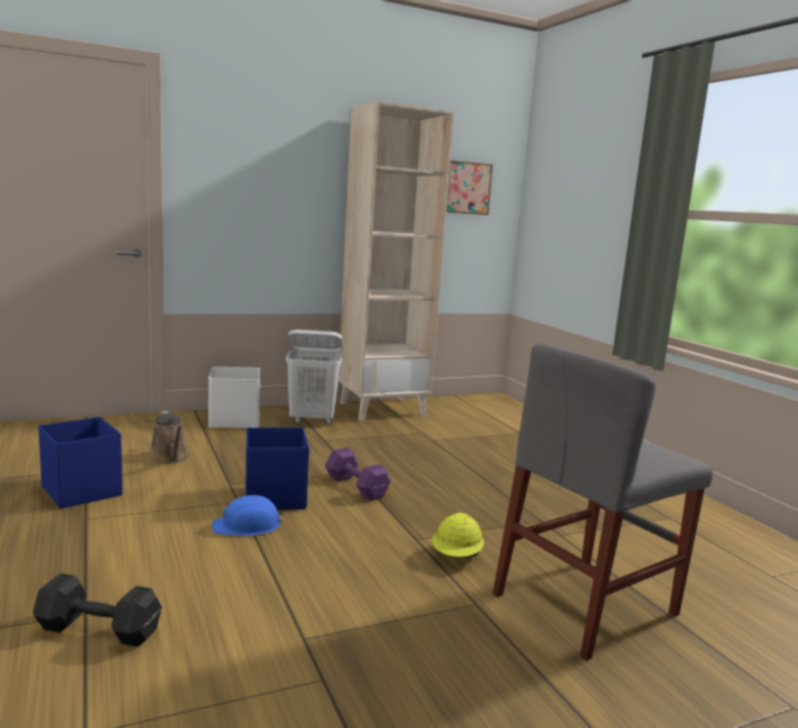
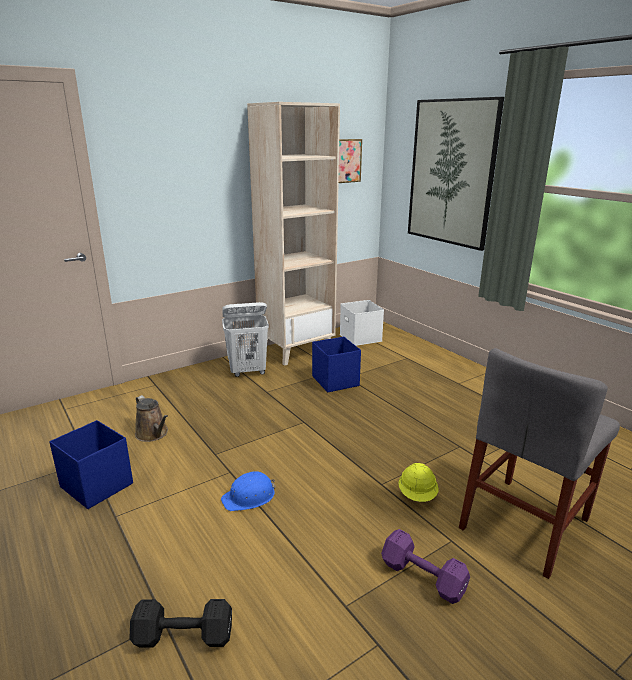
camera: 10 degrees left, 10 degrees up
(233, 419) = (184, 381): white storage box -> white storage box (359, 337)
(275, 497) = (256, 460): blue storage box -> blue storage box (335, 381)
(356, 486) = (312, 437): purple dumbbell -> purple dumbbell (421, 576)
(592, 203) = (451, 173): none -> picture

